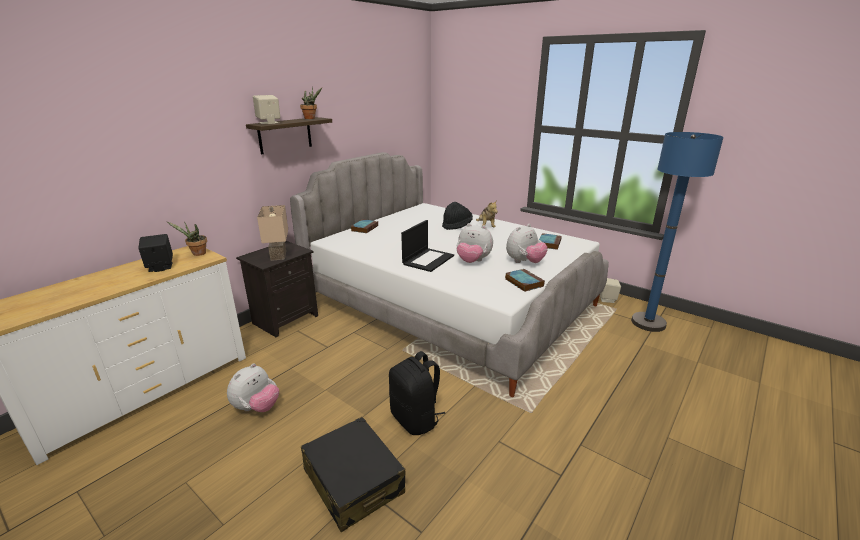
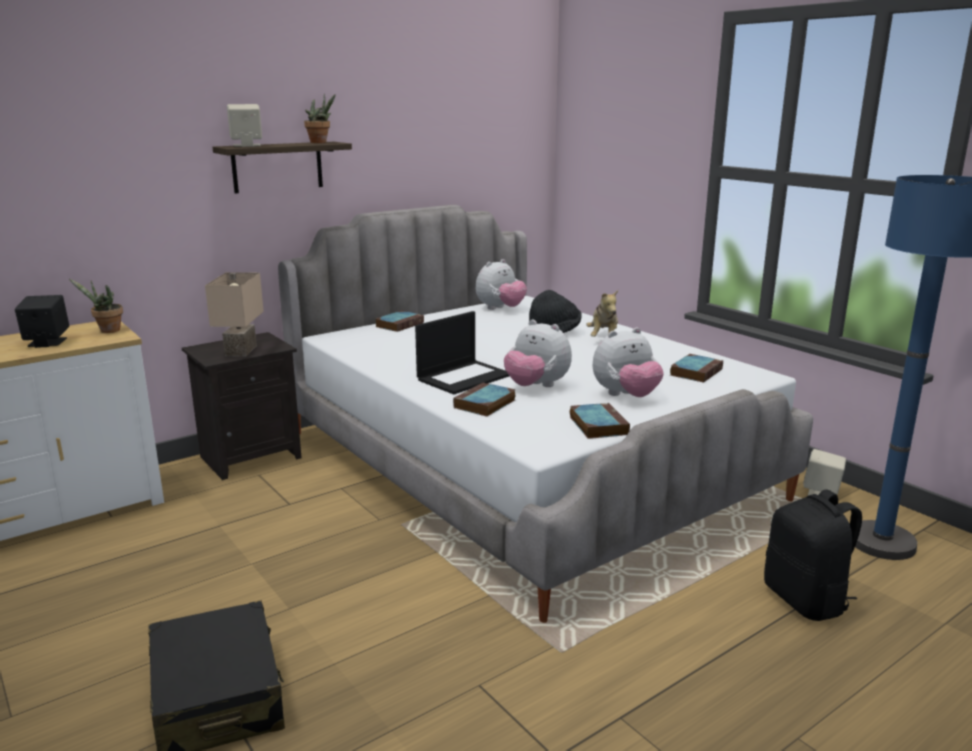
camera: 15 degrees right, 5 degrees down
(257, 408) = (141, 572): plush toy -> plush toy (500, 309)
(416, 419) = (363, 628): black backpack -> black backpack (806, 600)
(453, 276) = (484, 404): none -> book

